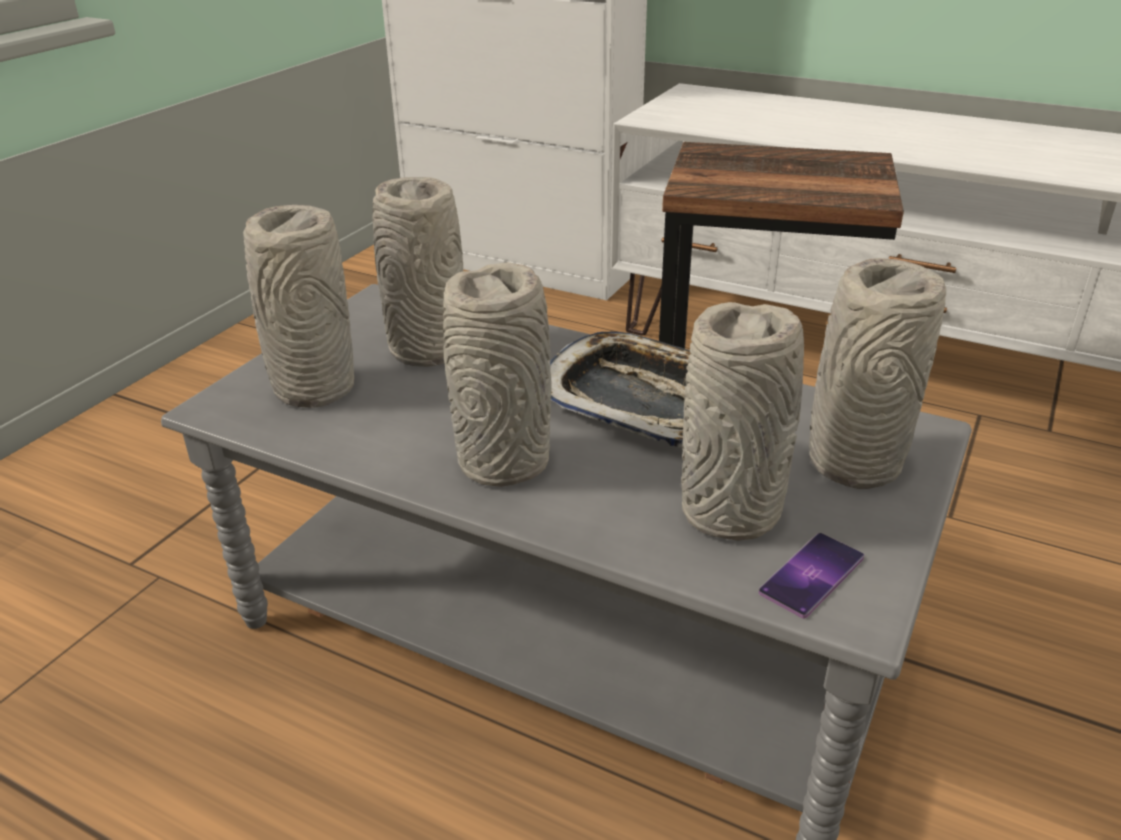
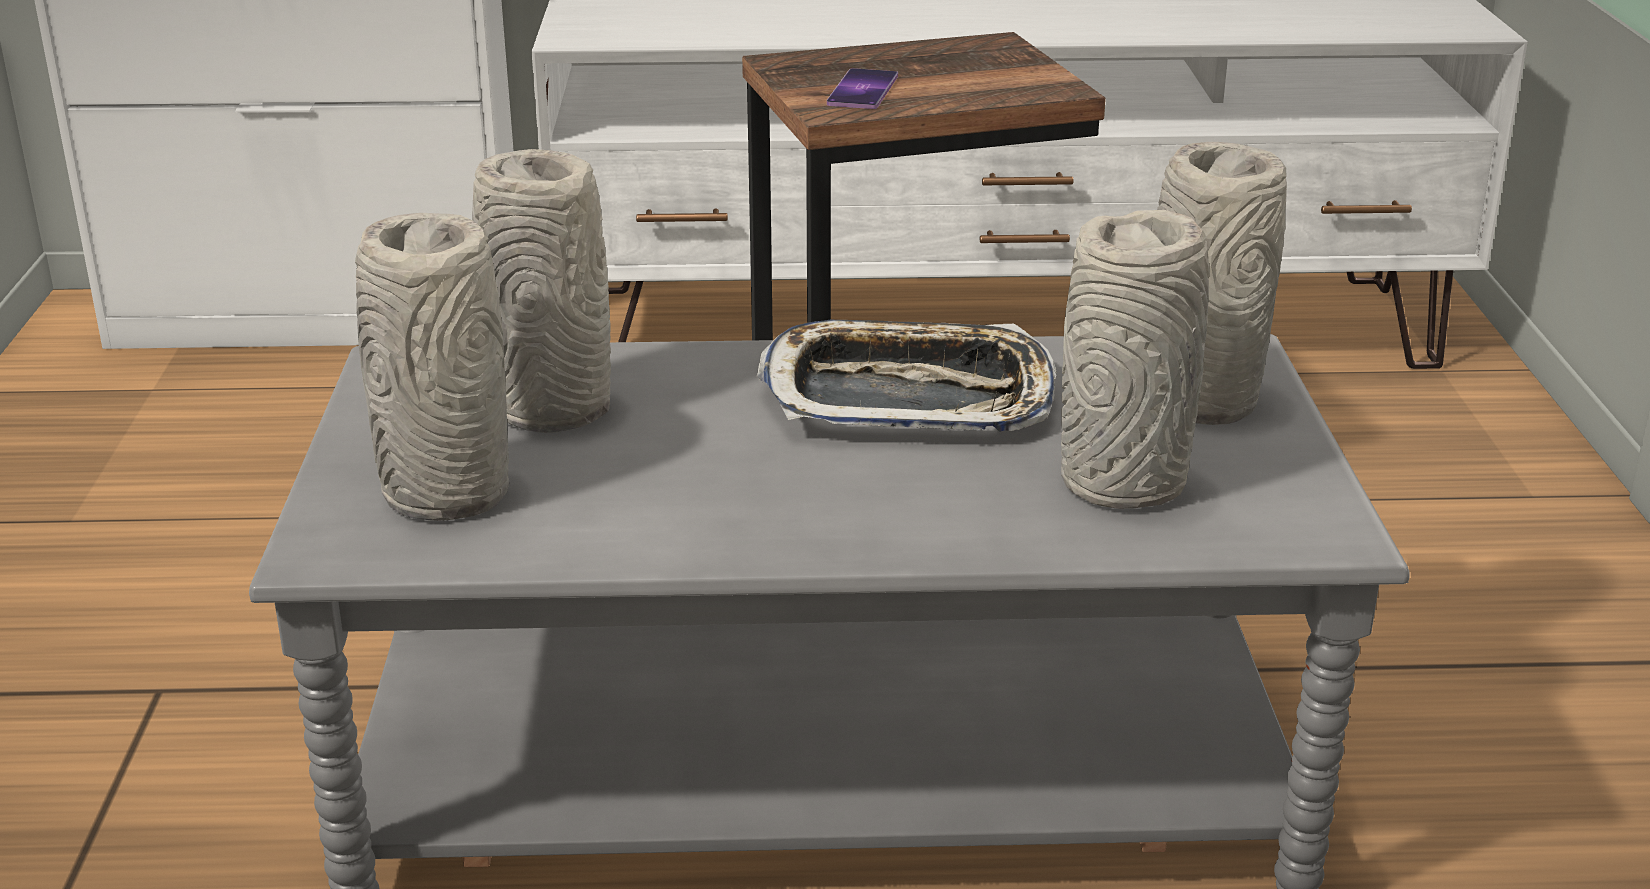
camera: 30 degrees left, 5 degrees down
(503, 460) = (810, 504): grey vase -> none
(812, 575) = (1260, 514): phone -> phone (862, 90)

